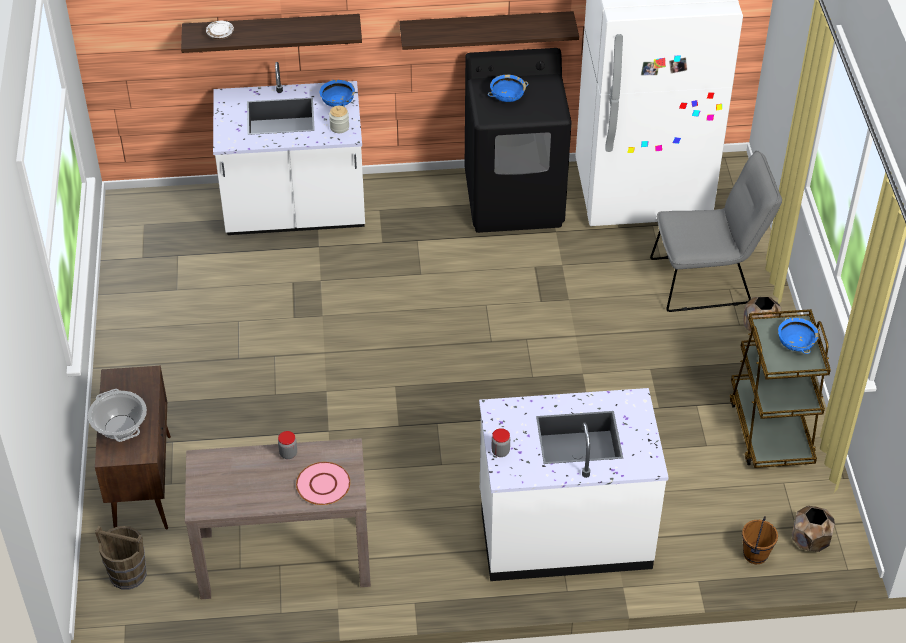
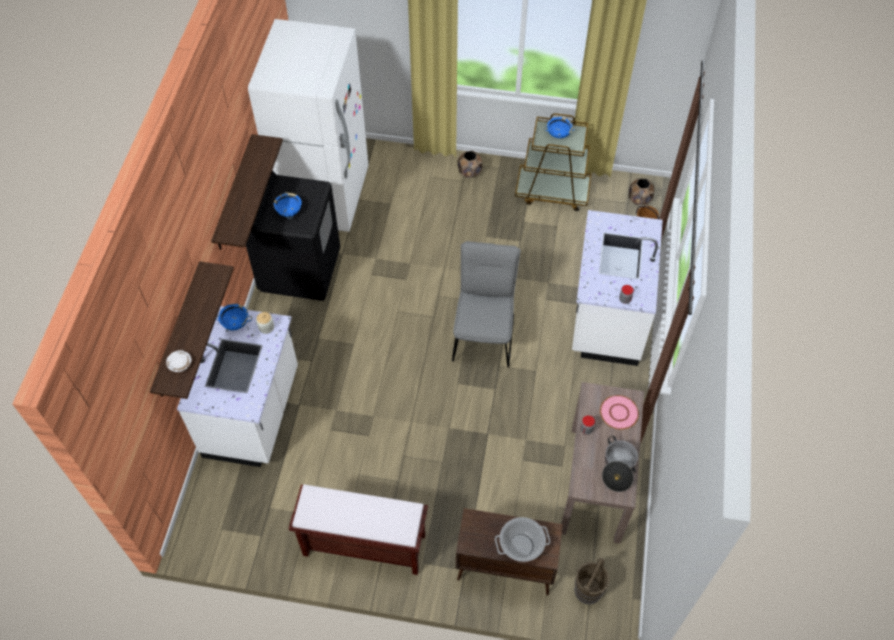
camera: 75 degrees left, 10 degrees up
(147, 345) = (363, 545): none -> brown bench
(237, 495) = (618, 468): none -> cooking pot
(707, 280) = (419, 185): grey chair -> grey chair (484, 333)

